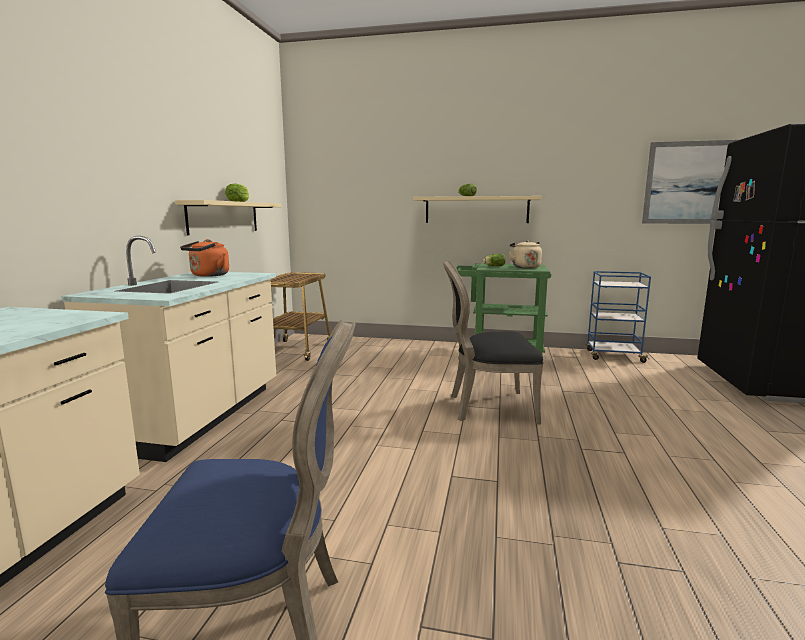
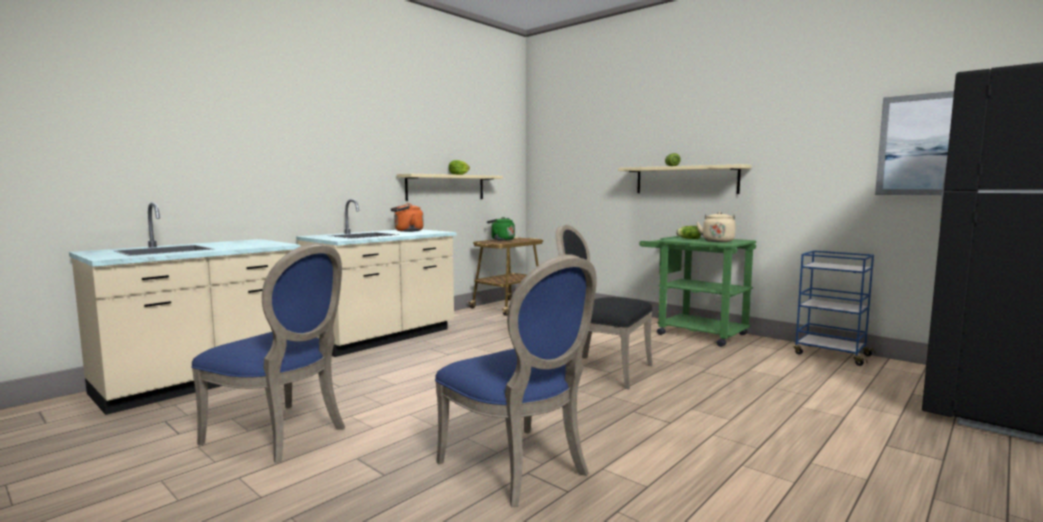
camera: 30 degrees right, 5 degrees down
(282, 276) = (501, 239): none -> green kettle
(604, 559) = (519, 468): none -> blue chair

